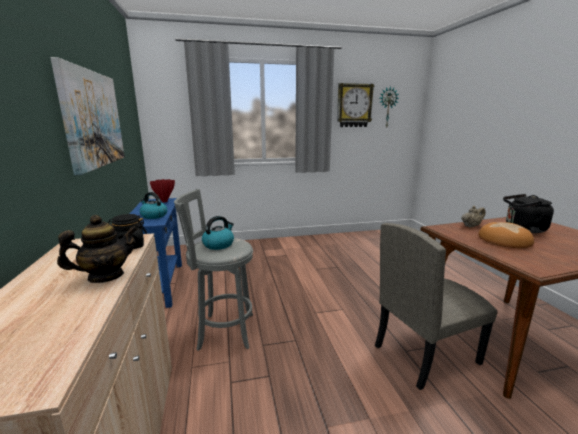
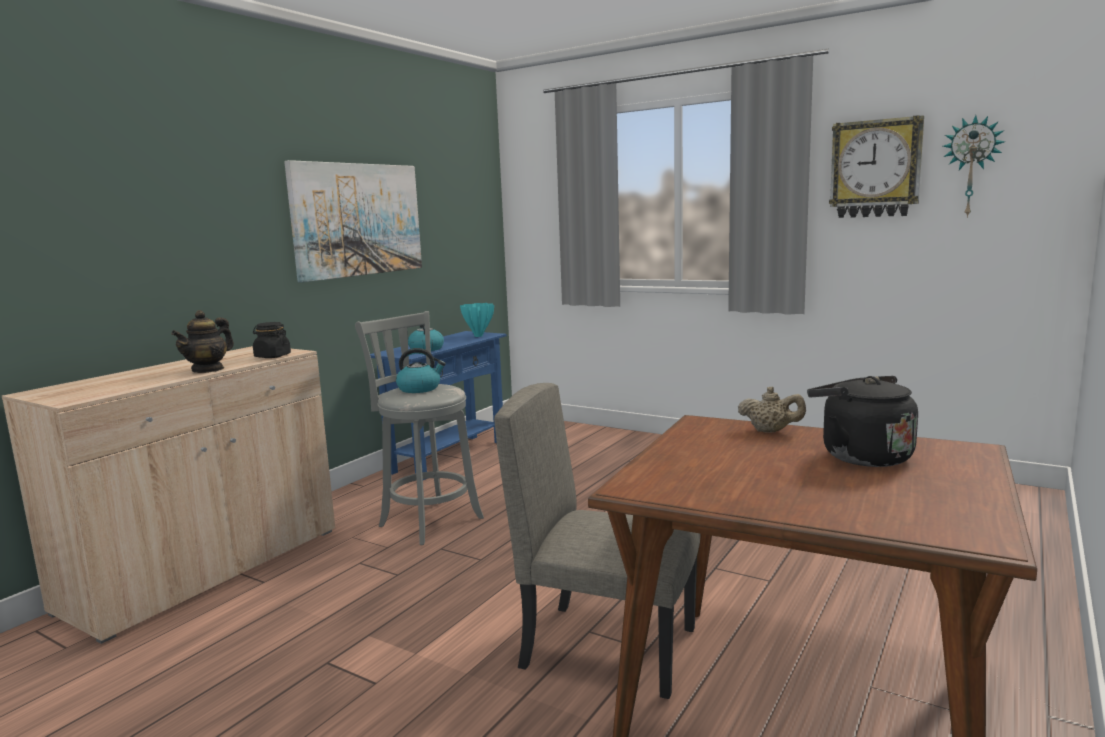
camera: 45 degrees right, 5 degrees down
(106, 276) = (208, 370): teapot -> teapot turned 105 degrees clockwise
(164, 201) = (479, 336): red vase -> turquoise vase
(505, 240) = (743, 457): bread -> none

